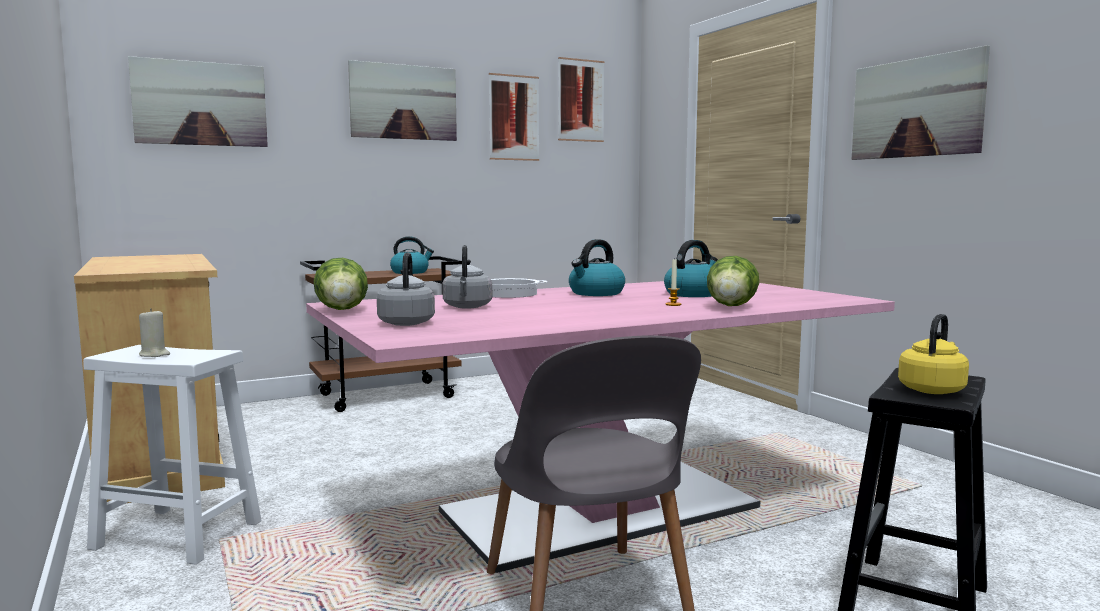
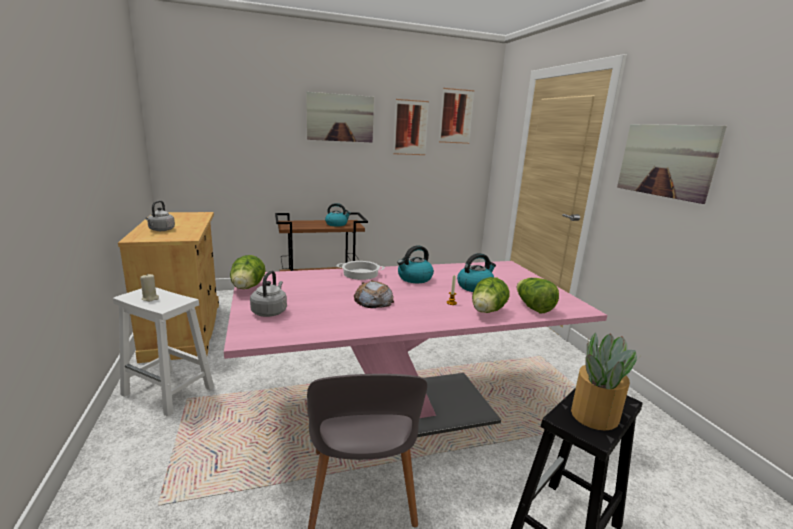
camera: 10 degrees right, 10 degrees up
(200, 103) = (217, 119): picture -> none
(467, 307) = (322, 291): grey kettle -> grey kettle (161, 230)
(555, 309) = (373, 300): none -> bread
(791, 302) = (533, 307): none -> lettuce
(932, 389) = (593, 415): yellow kettle -> potted plant

